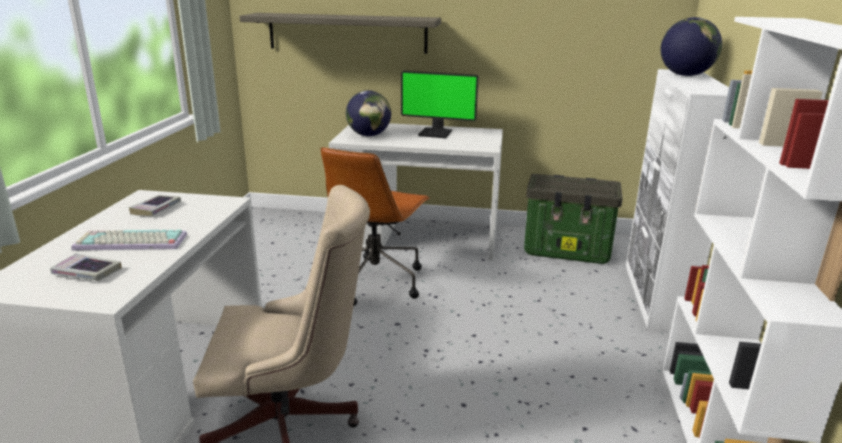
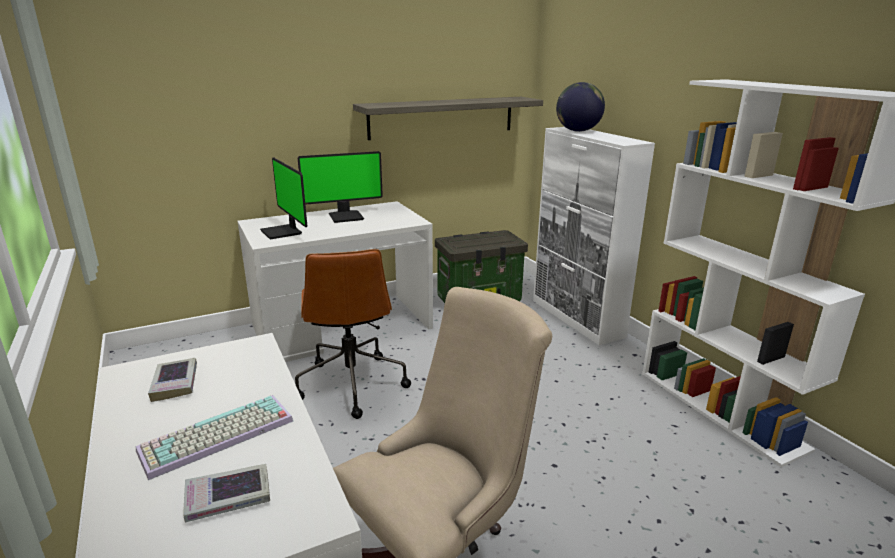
camera: 35 degrees left, 0 degrees up
(347, 33) = (218, 120): shelf -> shelf (442, 117)
(369, 135) = (283, 232): globe -> monitor

